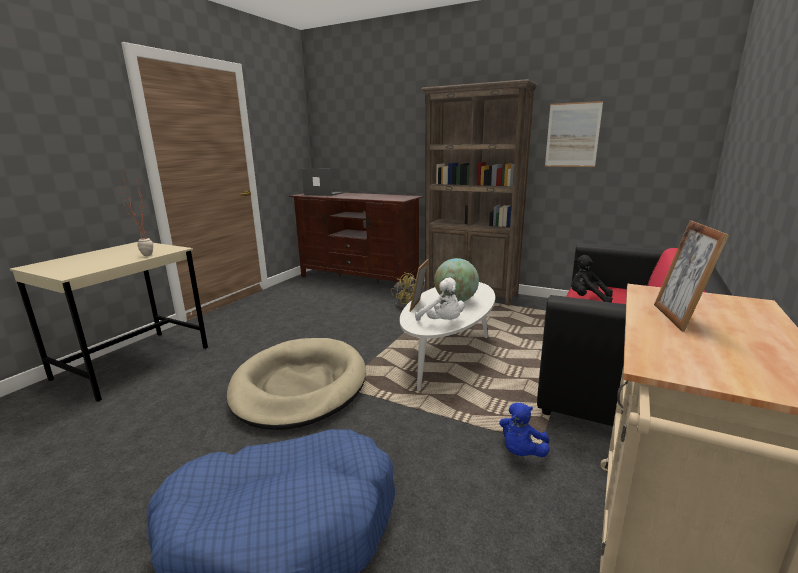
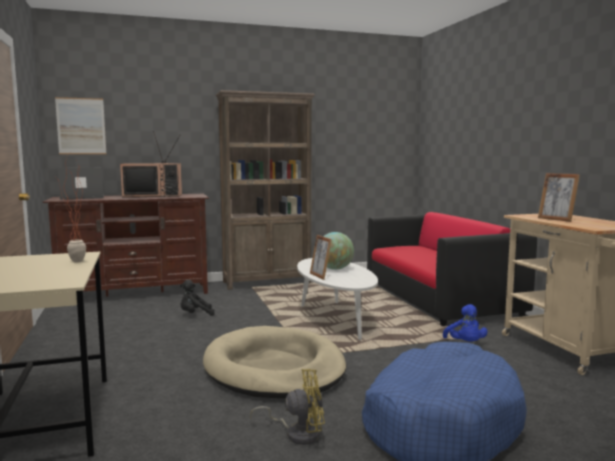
camera: 45 degrees left, 10 degrees down
(373, 195) = (154, 195): none -> television
(403, 304) = (228, 301): yellow fan -> yellow fan (297, 433)
(442, 322) = (360, 279): white plush toy -> none
(572, 135) = (331, 138): picture -> picture (81, 126)
(587, 299) = (405, 252): black plush toy -> black plush toy (195, 315)

